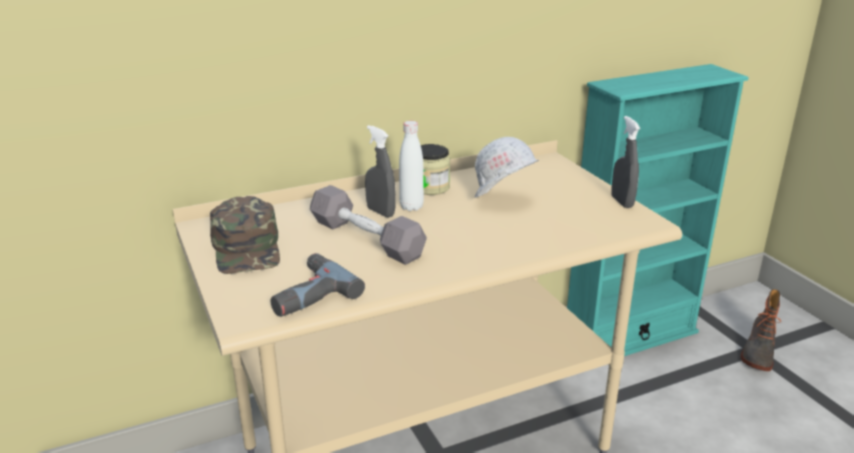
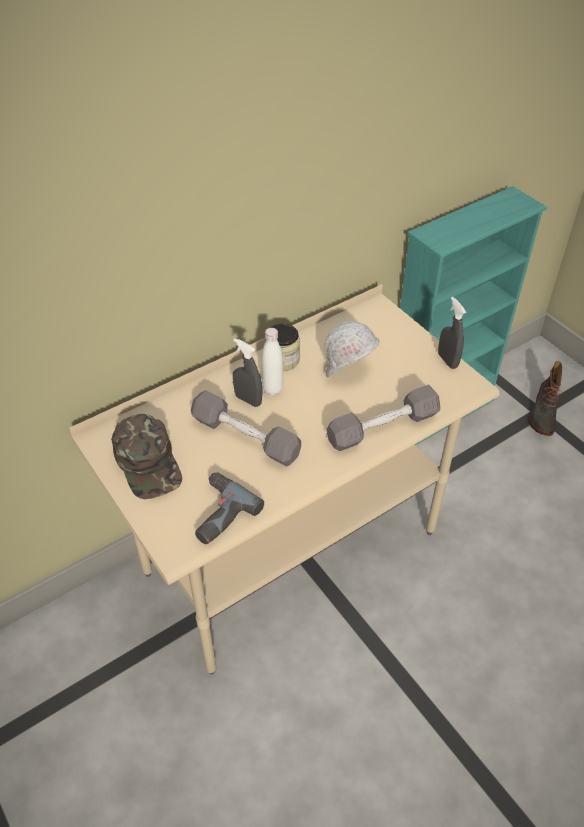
camera: 10 degrees left, 20 degrees up
(531, 245) = (383, 427): none -> grey dumbbell

